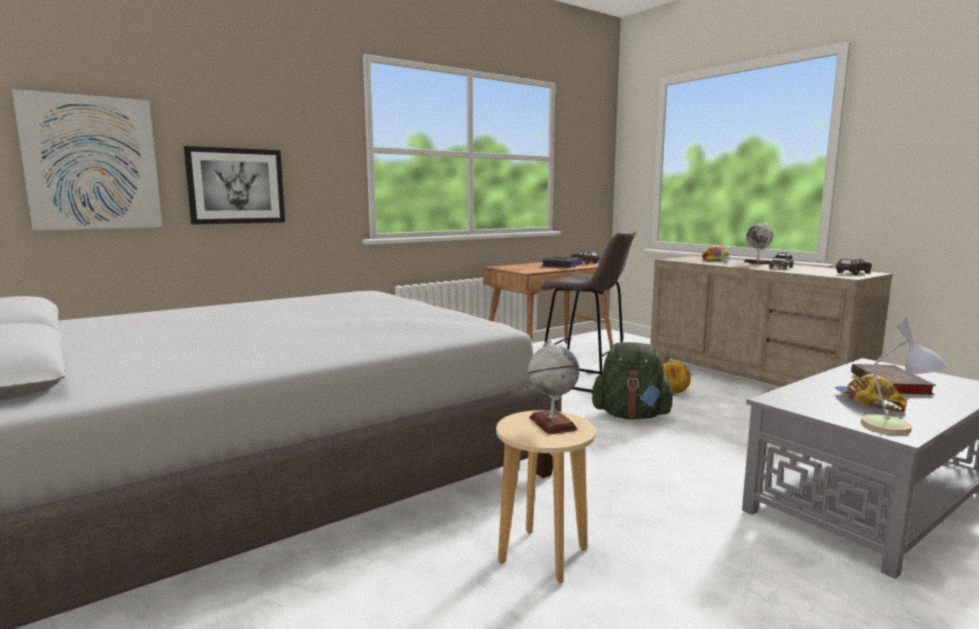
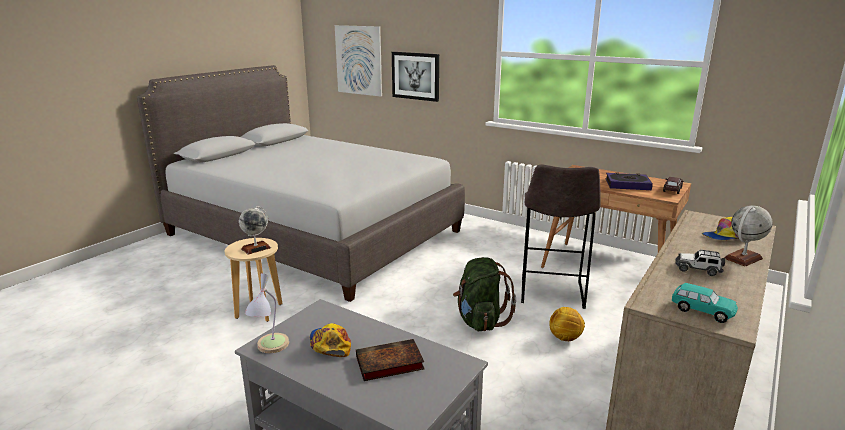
camera: 70 degrees right, 10 degrees up
(852, 273) = (702, 311): brown toy car -> turquoise toy car
(867, 401) = (330, 344): cap -> cap turned 90 degrees counterclockwise

